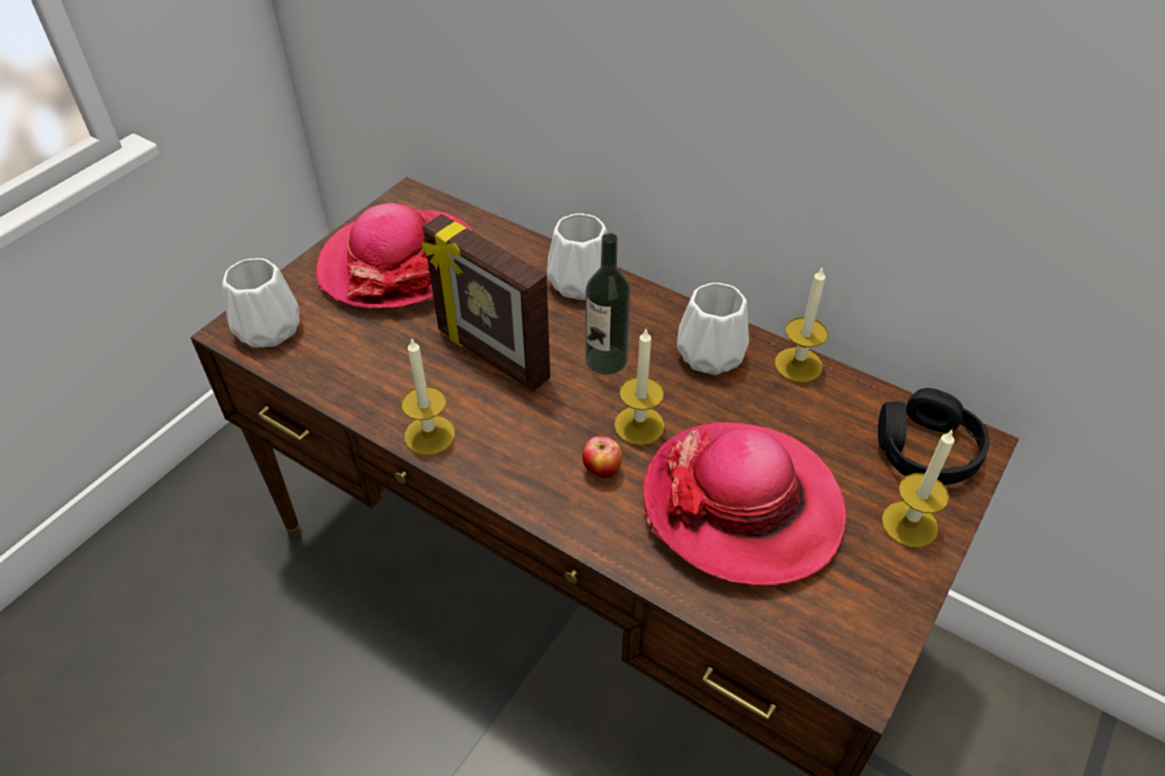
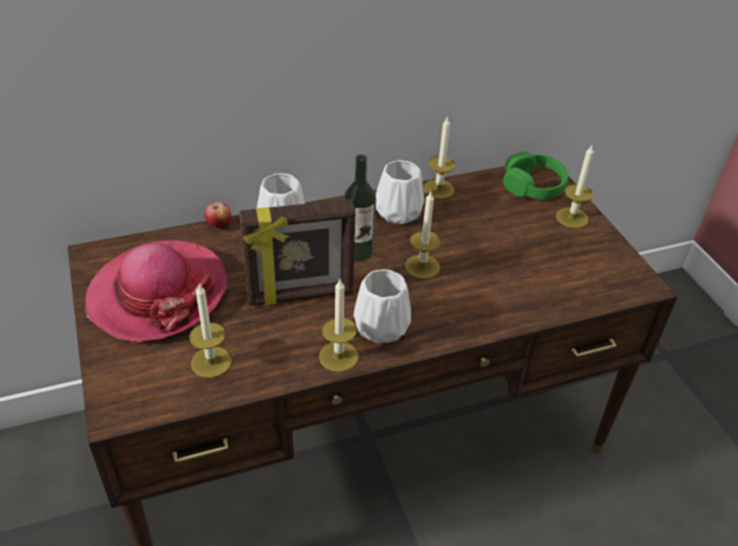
camera: 55 degrees left, 5 degrees down
(270, 329) = (140, 391): white vase -> white vase (381, 326)
(342, 350) = (211, 362): none -> candle
(601, 470) = (441, 298): apple -> apple (219, 226)
(742, 505) = (513, 262): hat -> none
(926, 450) = (533, 185): black headphones -> green headphones

